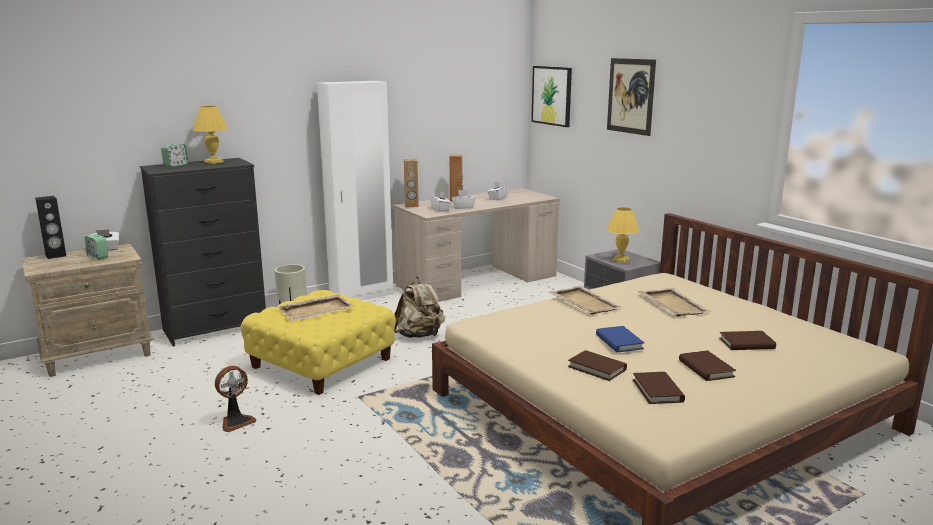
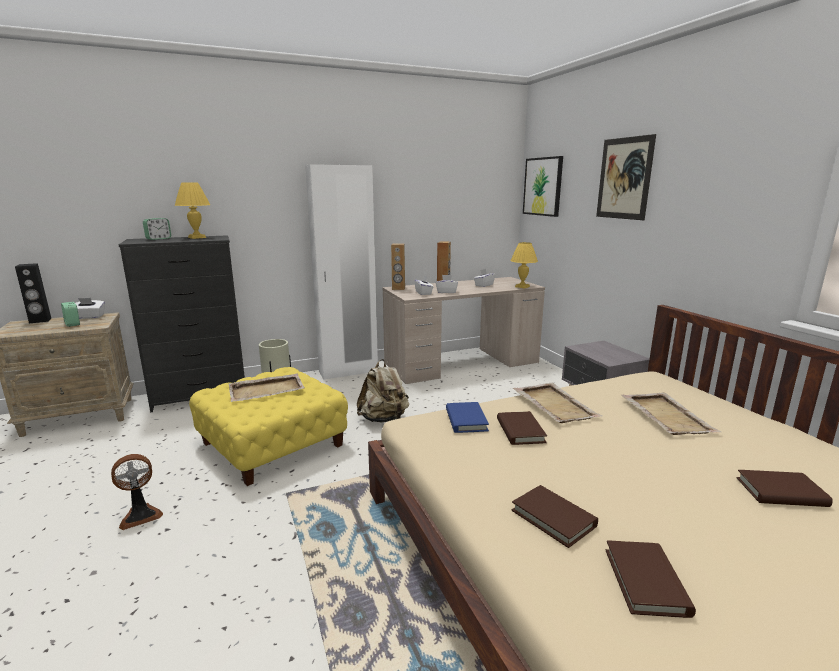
camera: 10 degrees right, 0 degrees up
(619, 342) = (591, 471): blue book -> blue book (466, 420)
(620, 260) = (603, 353): yellow table lamp -> yellow table lamp (522, 286)
(706, 368) = (724, 538): brown book -> brown book (520, 431)

